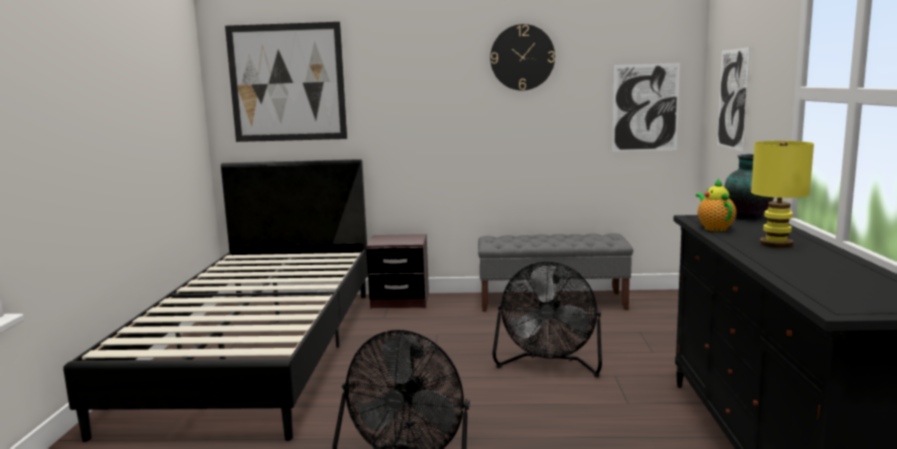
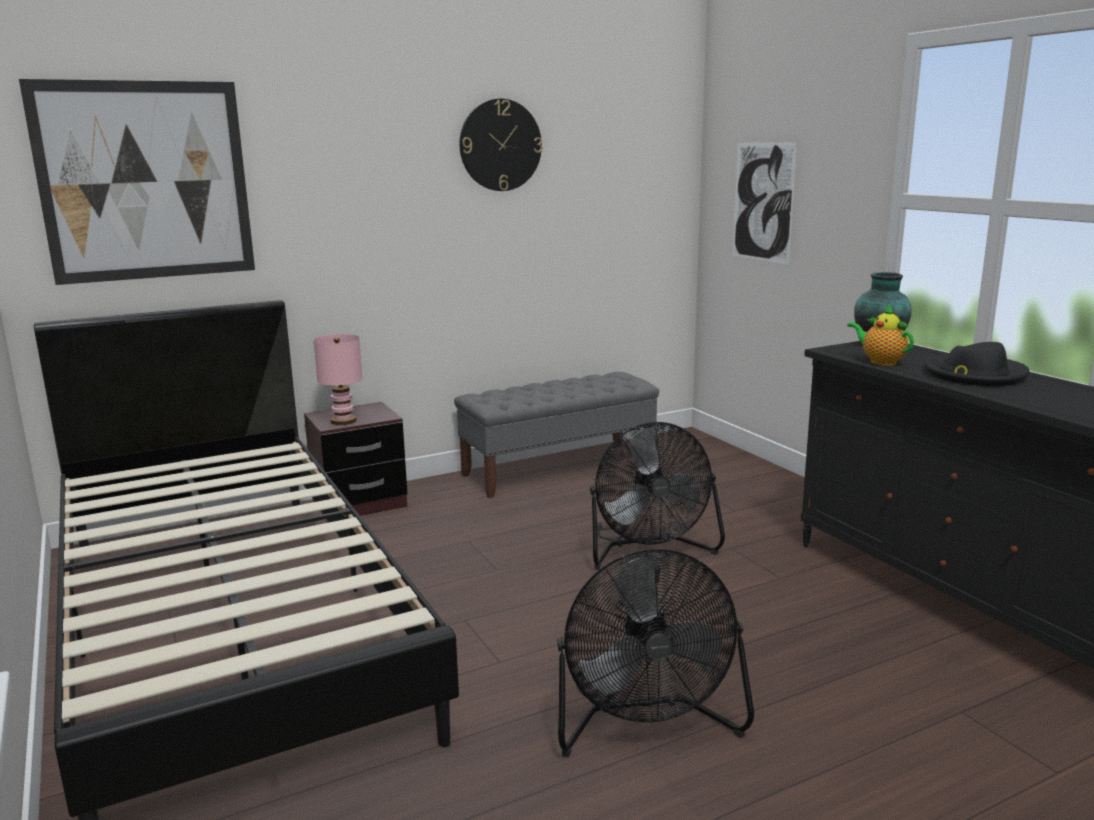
camera: 30 degrees left, 5 degrees up
(387, 241) = (343, 421): none -> pink table lamp
(645, 108) = (641, 211): picture -> none
(776, 244) = (974, 375): yellow table lamp -> black hat

